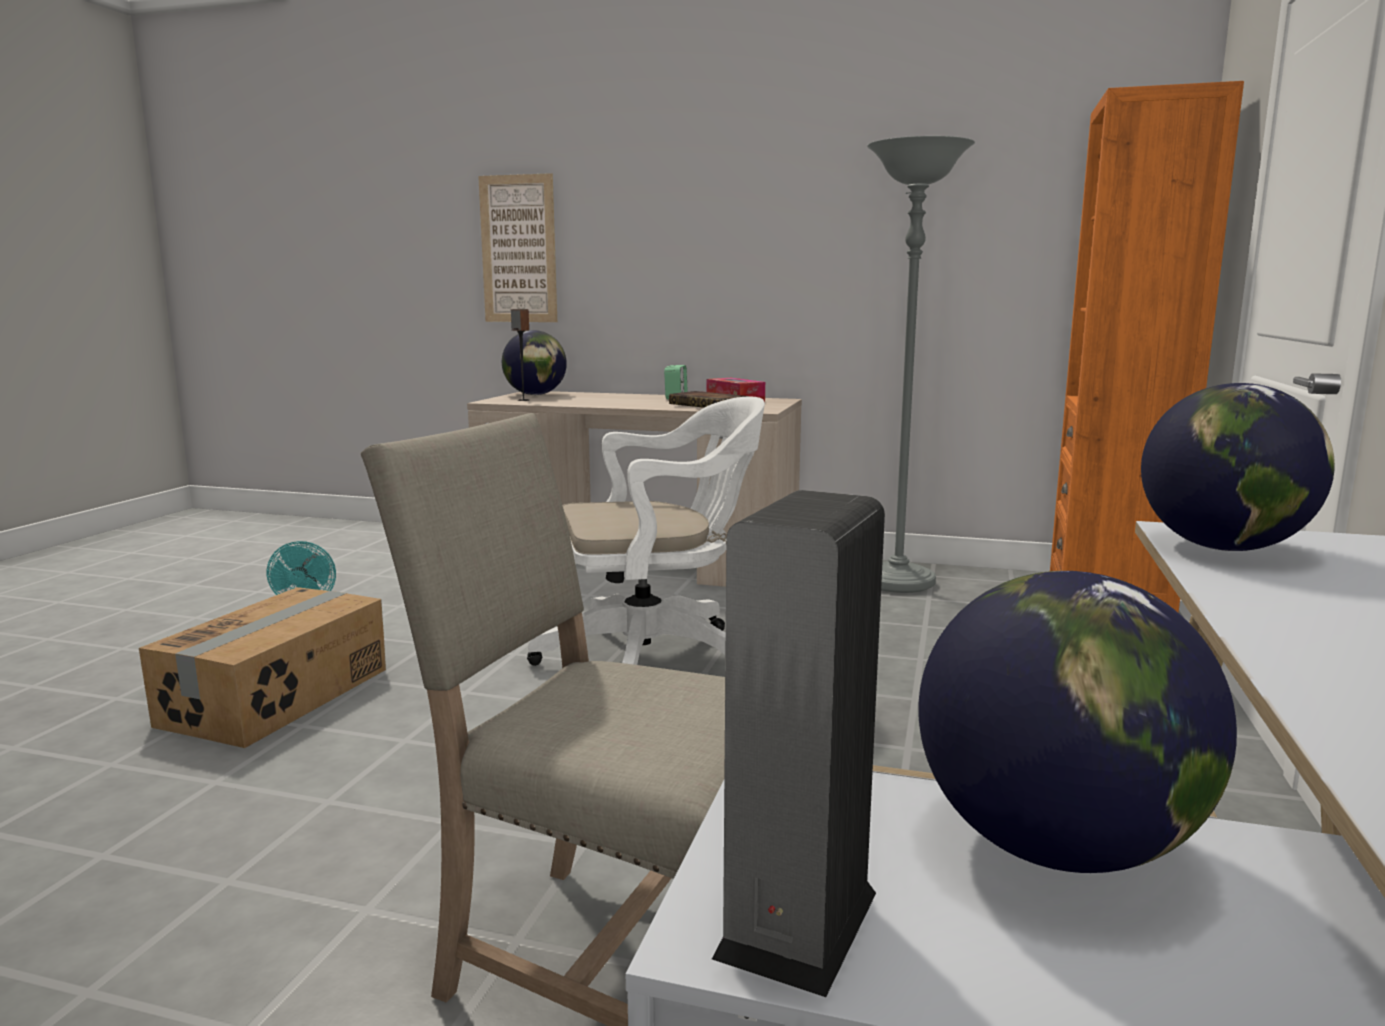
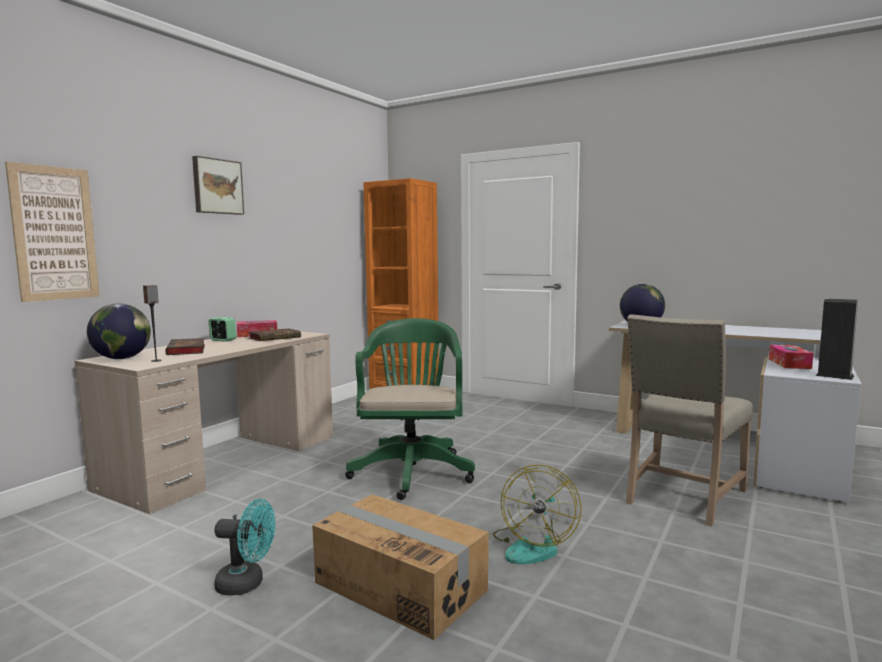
camera: 75 degrees left, 5 degrees down
(367, 773) = (533, 546): none -> fan
(592, 399) = (187, 350): none -> book
(656, 657) = (412, 470): white office chair -> green office chair
(726, 171) = (217, 186): none -> picture
(897, 582) = (349, 414): grey floor lamp -> none
(1057, 846) = (789, 364): globe -> tissue box

